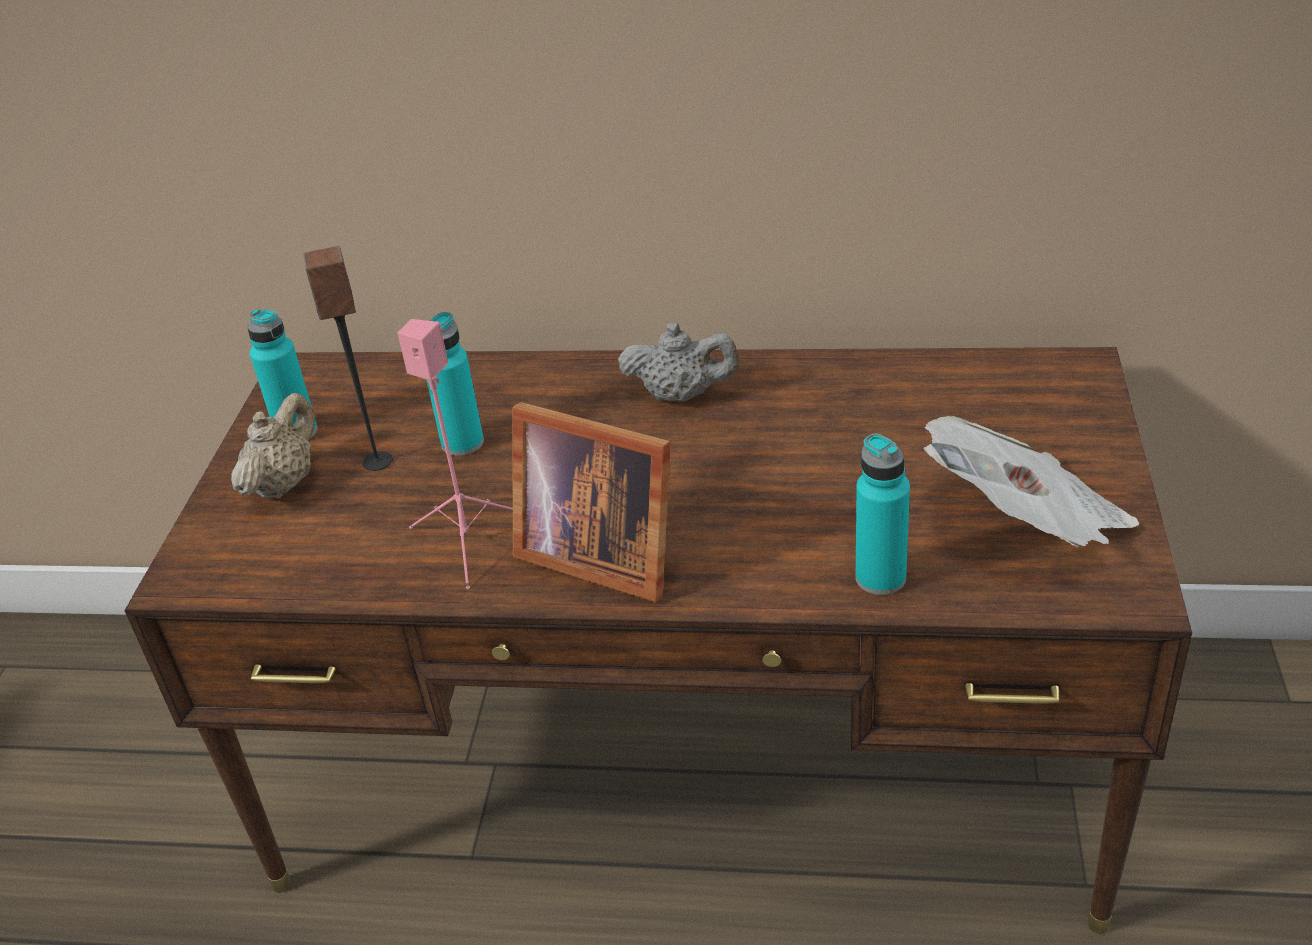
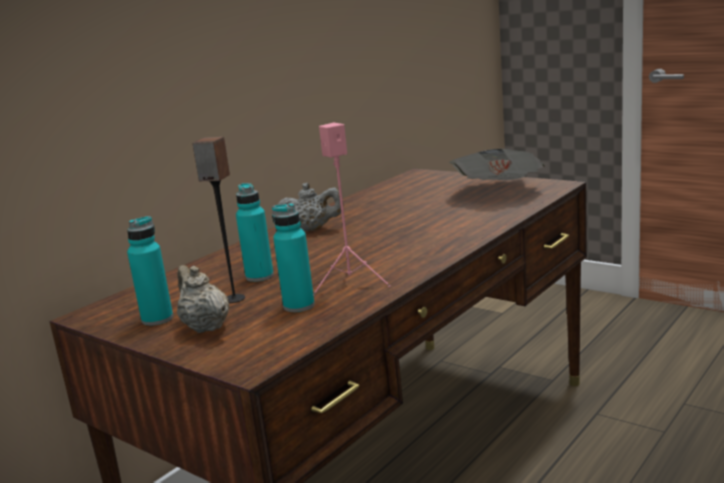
camera: 60 degrees left, 20 degrees down
(598, 553) = (406, 257): picture frame -> none
(681, 395) = (312, 229): grey teapot -> grey teapot turned 60 degrees clockwise
(880, 578) = (499, 213): turquoise bottle -> turquoise bottle (299, 306)

